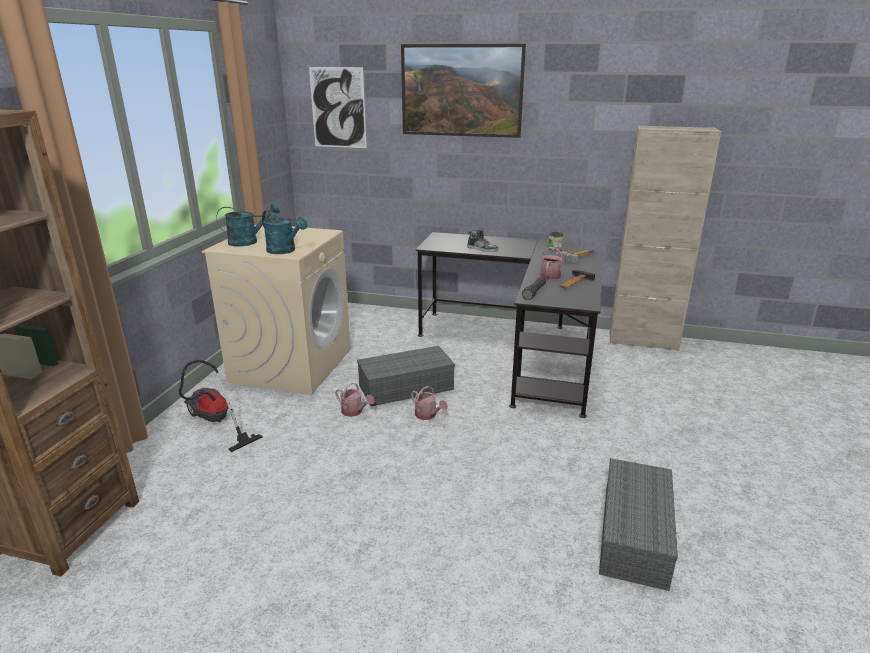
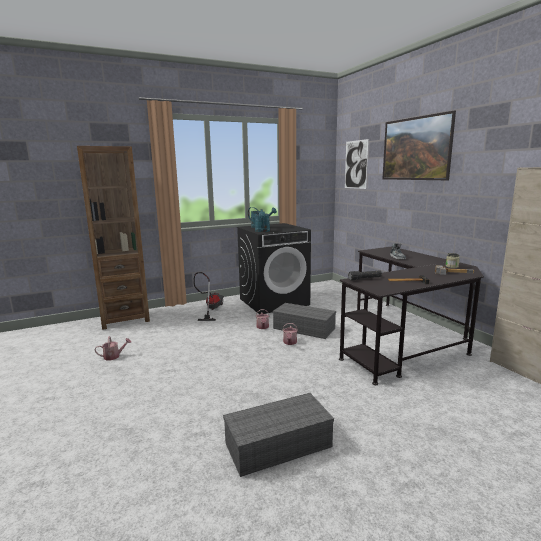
camera: 50 degrees right, 10 degrees down
(291, 365) = (274, 302): beige washing machine -> black washing machine
(551, 275) = (403, 275): watering can -> watering can (114, 356)

